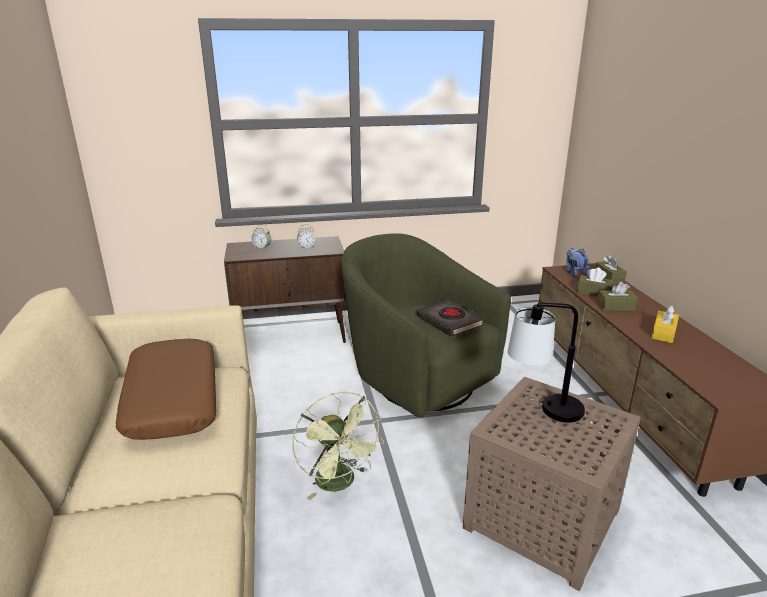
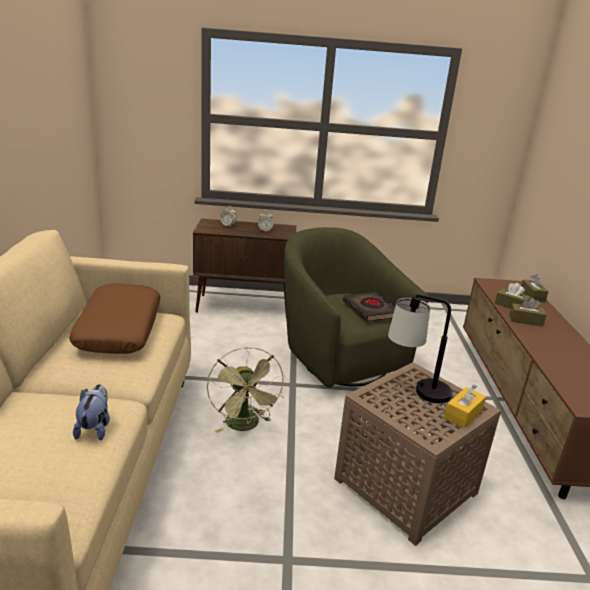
camera: 10 degrees right, 0 degrees up
(574, 273) = (501, 287): plush toy -> plush toy (95, 428)
(663, 333) = (559, 349): yellow tissue box -> yellow tissue box (463, 414)

